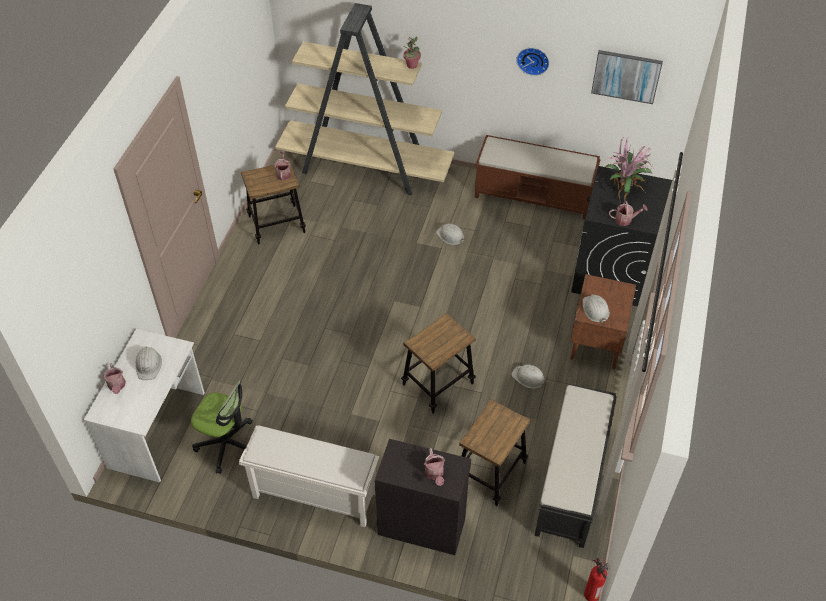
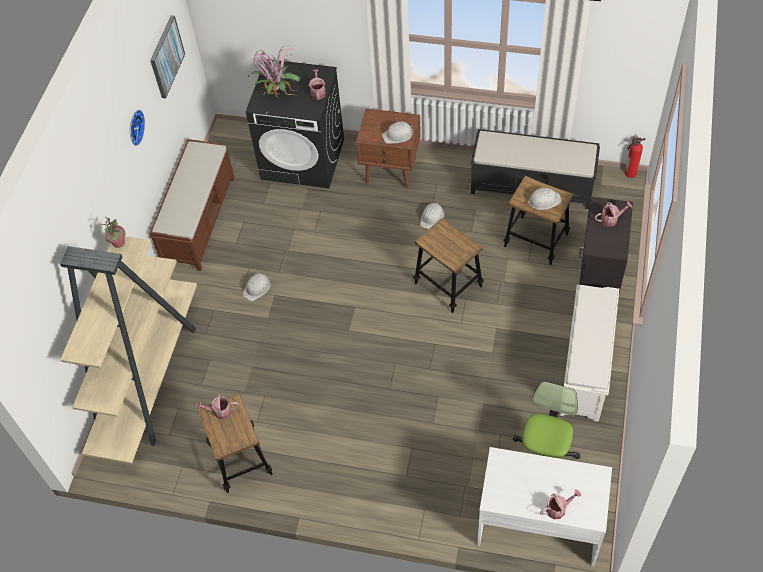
camera: 90 degrees left, 5 degrees up
(148, 365) = (526, 484): white hard hat -> white hard hat (544, 200)

